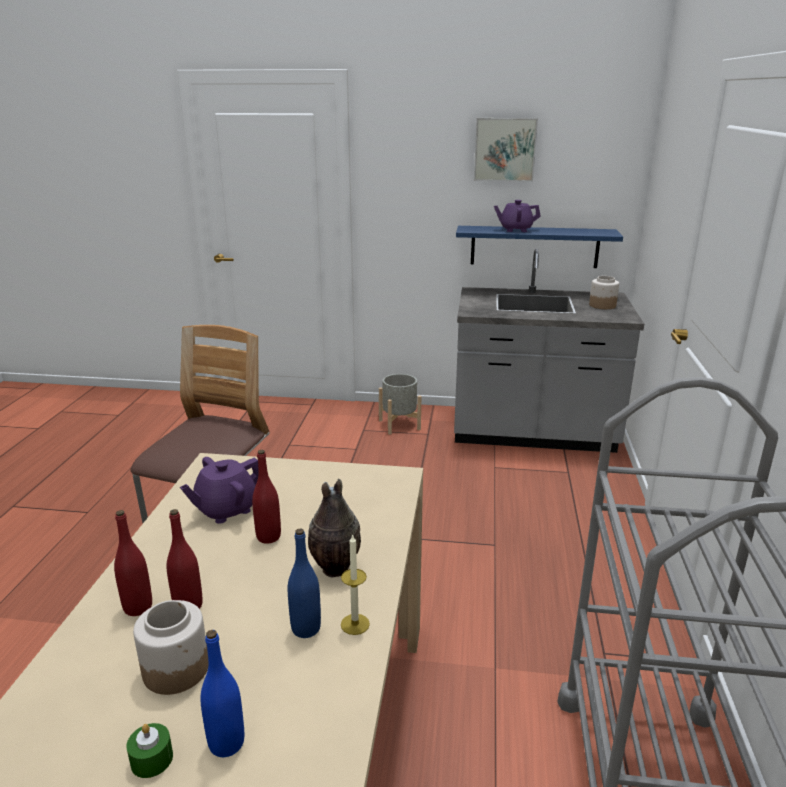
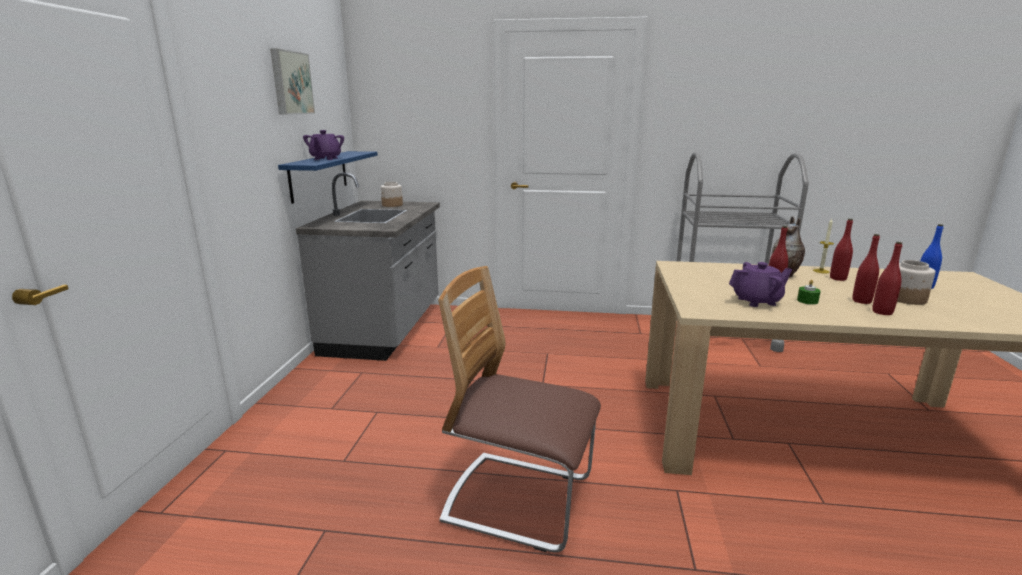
camera: 90 degrees left, 5 degrees down
(152, 759) = (956, 297): green candle -> green candle (807, 301)
(226, 509) = (757, 301): purple teapot -> purple teapot turned 60 degrees counterclockwise
(306, 628) = (838, 278): blue bottle -> red bottle
(399, 424) = (331, 387): grey planter -> none

